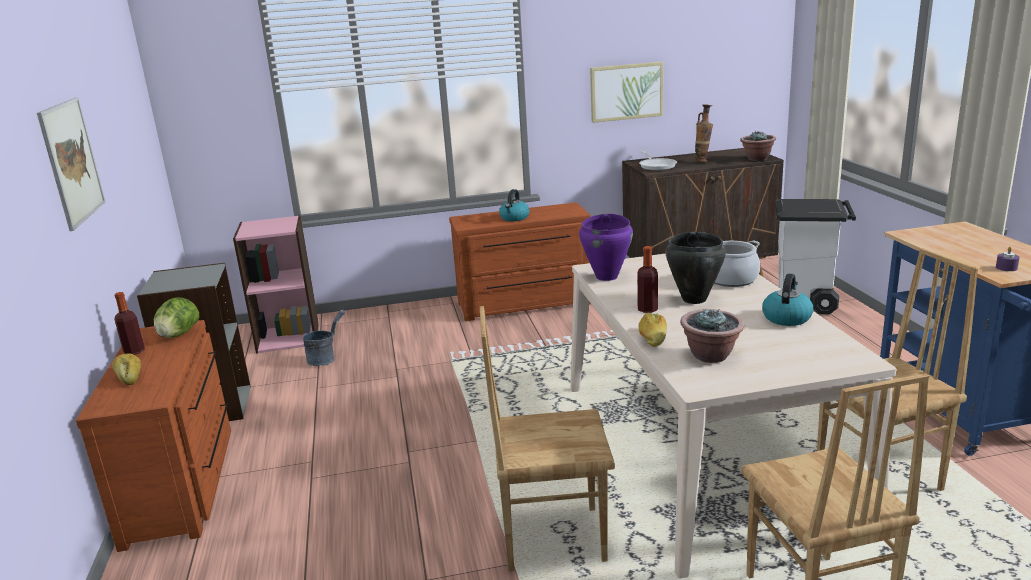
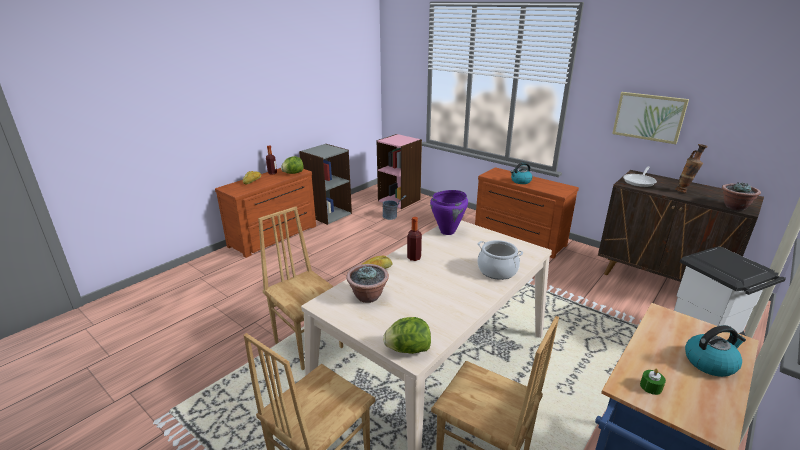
camera: 50 degrees right, 5 degrees up
(72, 161) = (268, 83): picture -> none
(693, 299) = (446, 267): black cooking pot -> none
(786, 317) = (455, 308): kettle -> kettle (710, 362)
(846, 360) = (408, 350): none -> lettuce
(1006, 268) = (651, 387): purple candle -> green candle

